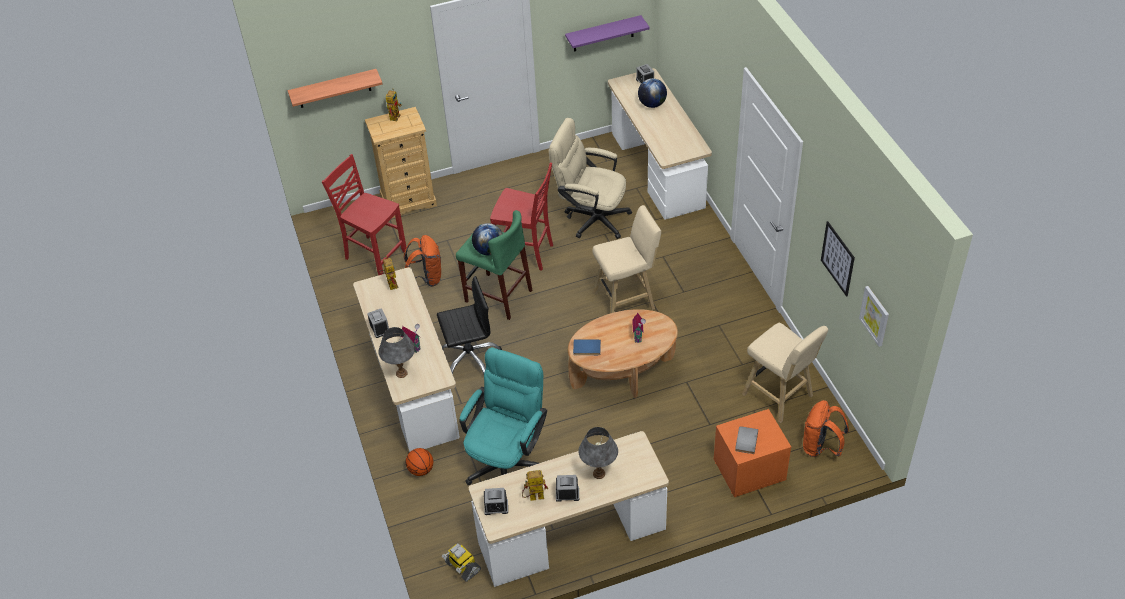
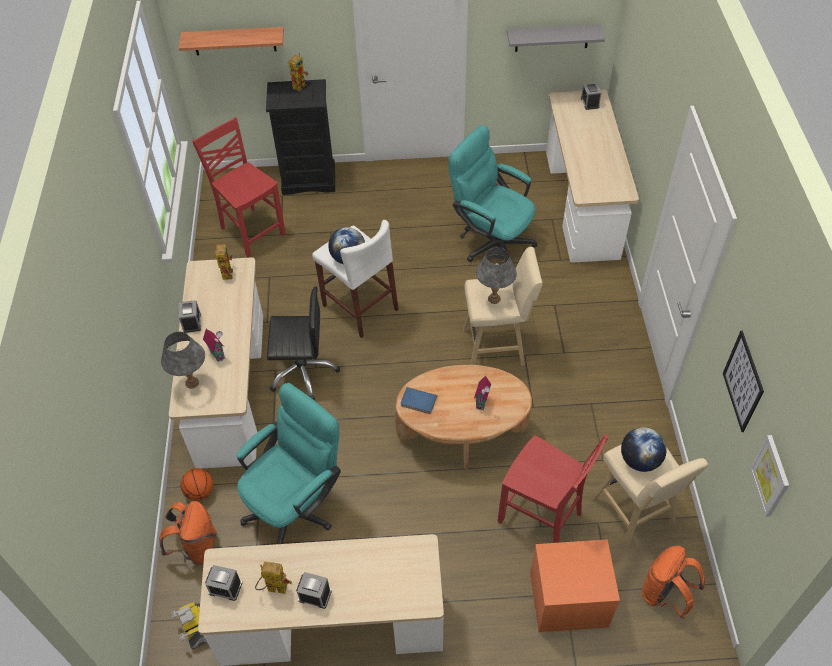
camera: 15 degrees right, 5 degrees up
(408, 200) = (309, 179): beige dresser -> black dresser
(427, 278) = (294, 269): orange backpack -> orange backpack (196, 547)
(498, 296) = (360, 307): green stool -> white stool
(525, 253) = (407, 266): red chair -> red chair (541, 518)
(591, 217) = (491, 241): beige office chair -> turquoise office chair
(599, 474) = (362, 578): grey table lamp -> grey table lamp (494, 299)
(603, 34) = (552, 38): purple shelf -> grey shelf
(652, 104) = (589, 129): globe -> globe (639, 460)
(745, 441) = (564, 575): grey book -> none

